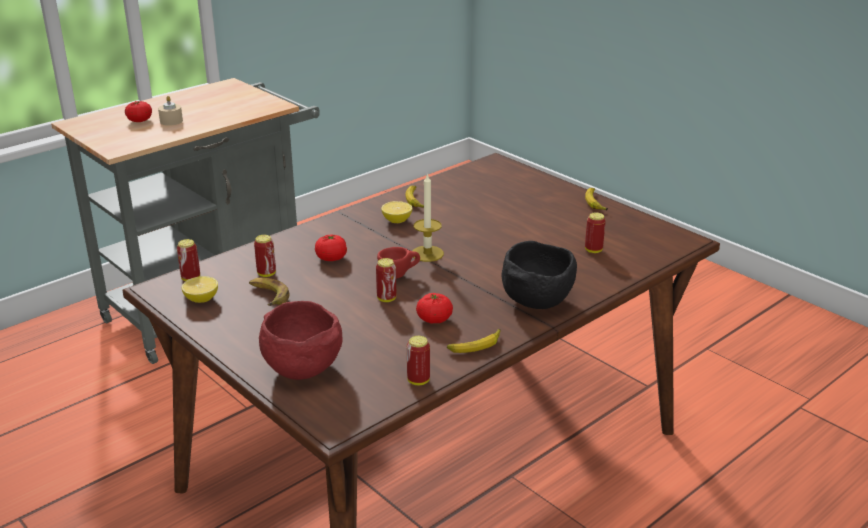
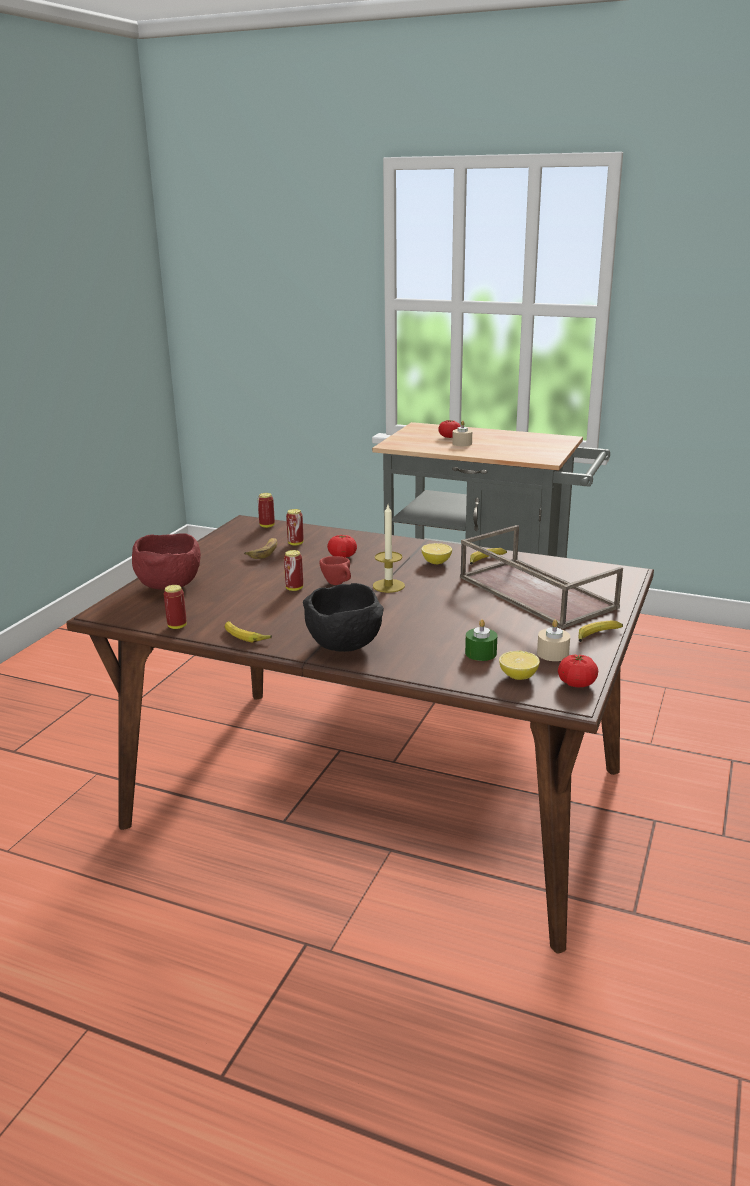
camera: 65 degrees right, 5 degrees down
(201, 299) = (240, 536): lemon -> lemon (518, 676)
(434, 319) = (276, 612): tomato -> tomato (576, 683)
(500, 201) = (534, 592): none -> brown tray
(593, 250) = (480, 653): can -> green candle
(613, 226) = (552, 653): none -> beige candle

